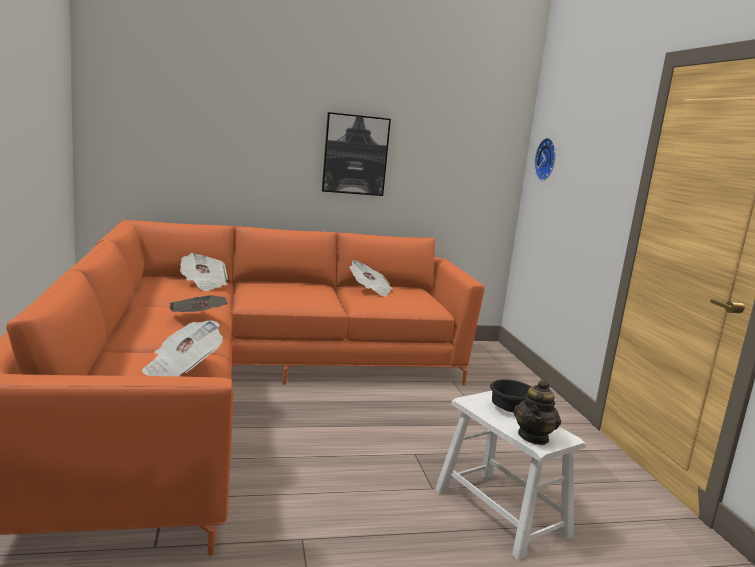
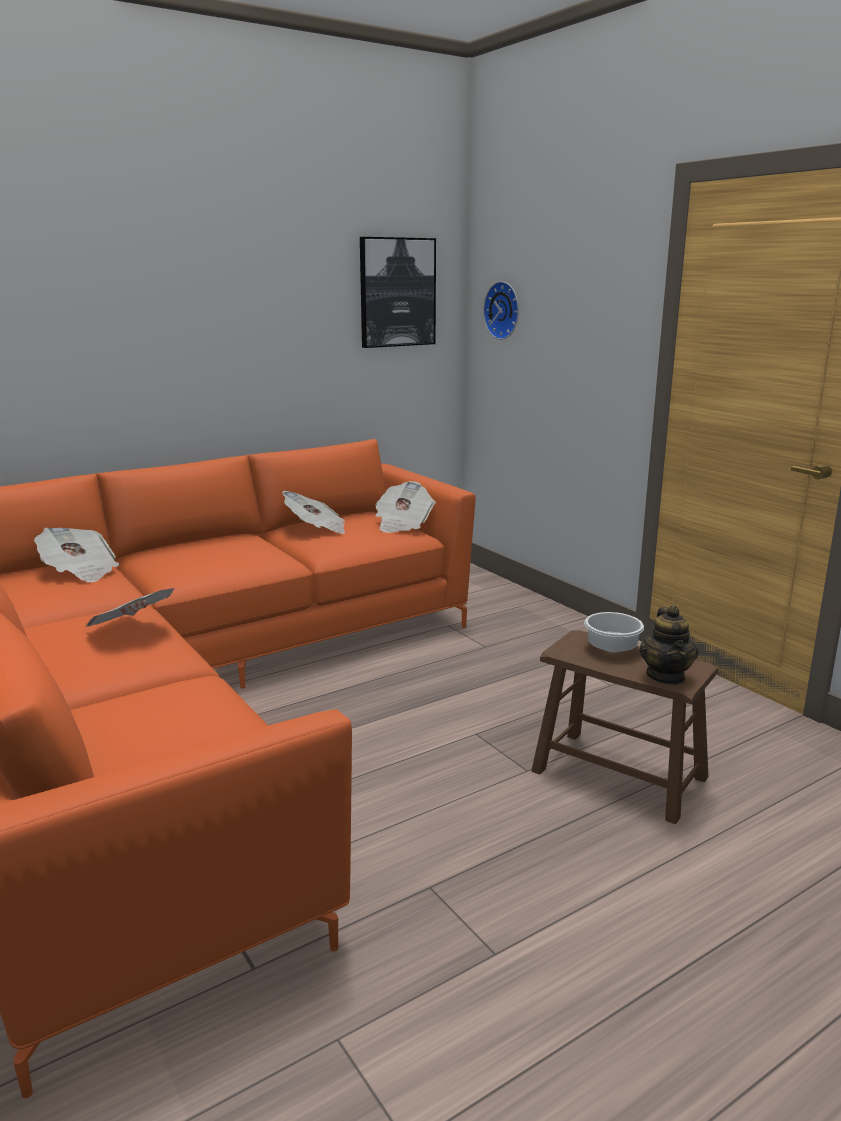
camera: 20 degrees left, 5 degrees up
(182, 368) = (191, 710): newspaper -> newspaper (403, 524)
(355, 154) = (247, 336): picture -> picture (397, 292)
(501, 512) = (619, 774): white stool -> brown stool
(511, 409) = (613, 648): black bowl -> white bowl

